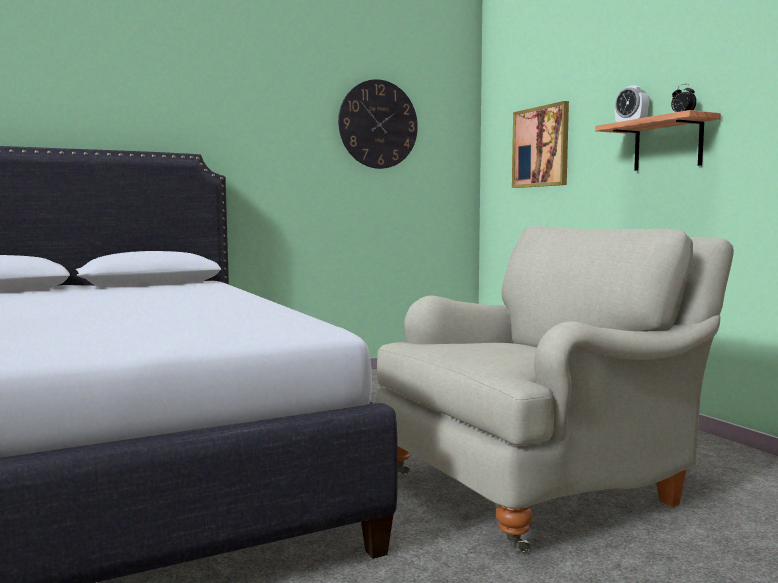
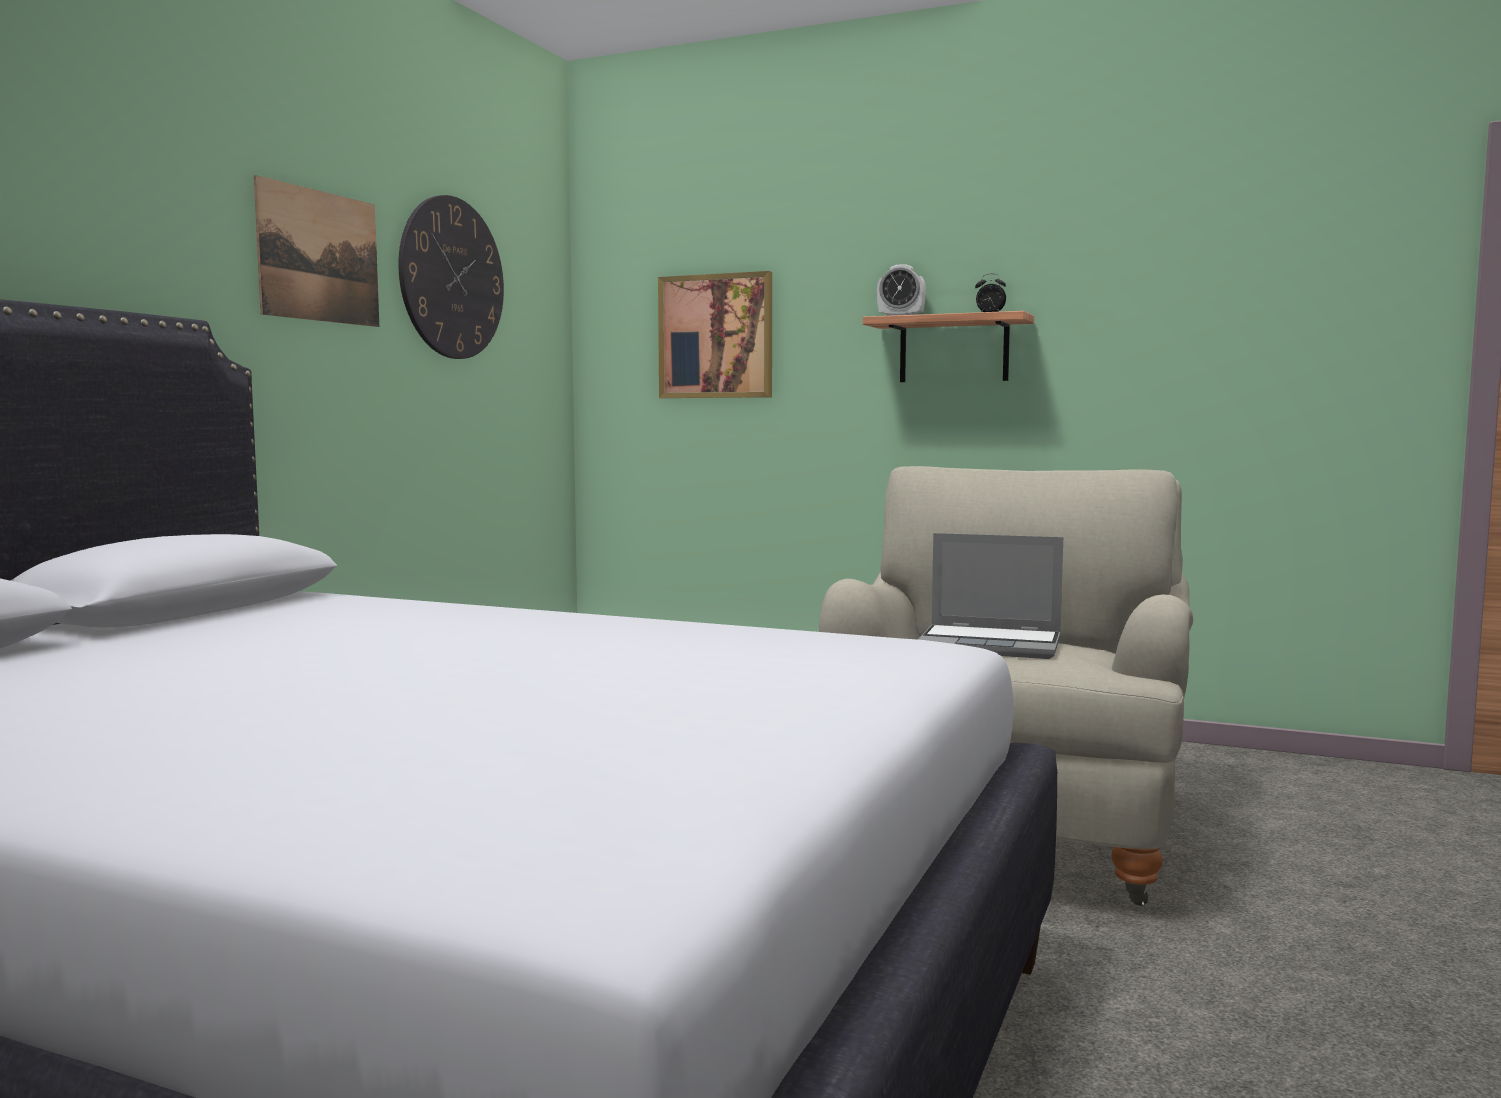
camera: 40 degrees left, 0 degrees up
(284, 119) = (319, 256): none -> picture
(495, 348) = (992, 645): none -> laptop

